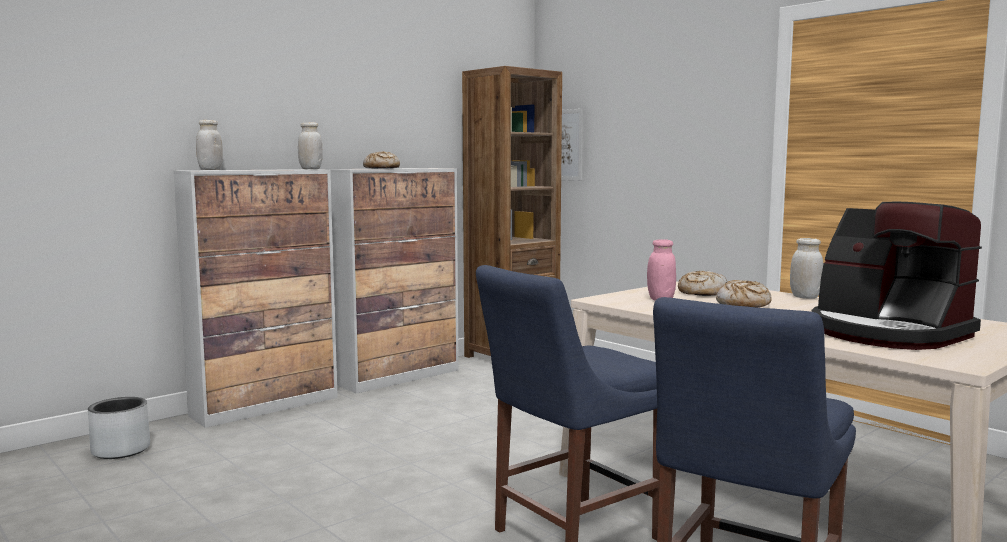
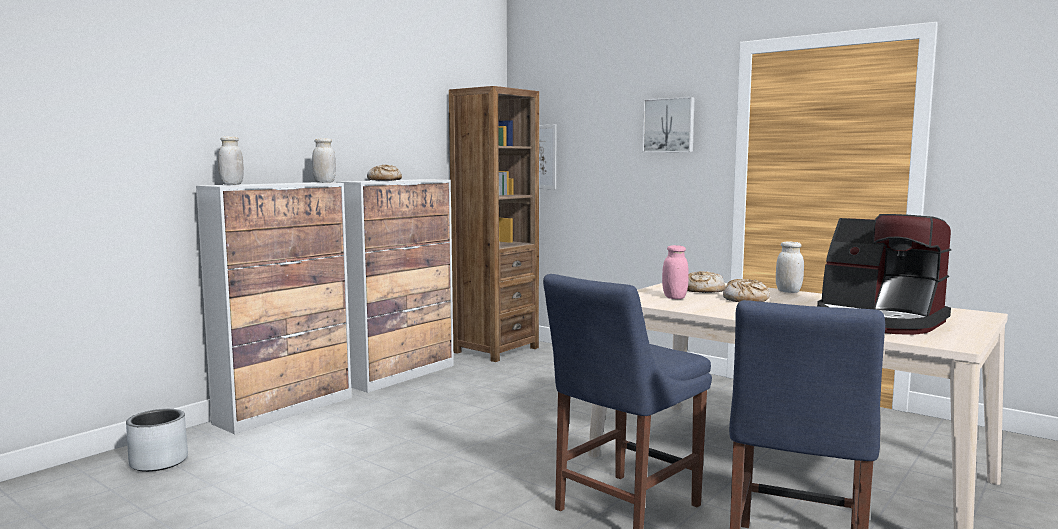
camera: 10 degrees left, 0 degrees up
(701, 106) = (669, 125): none -> picture

